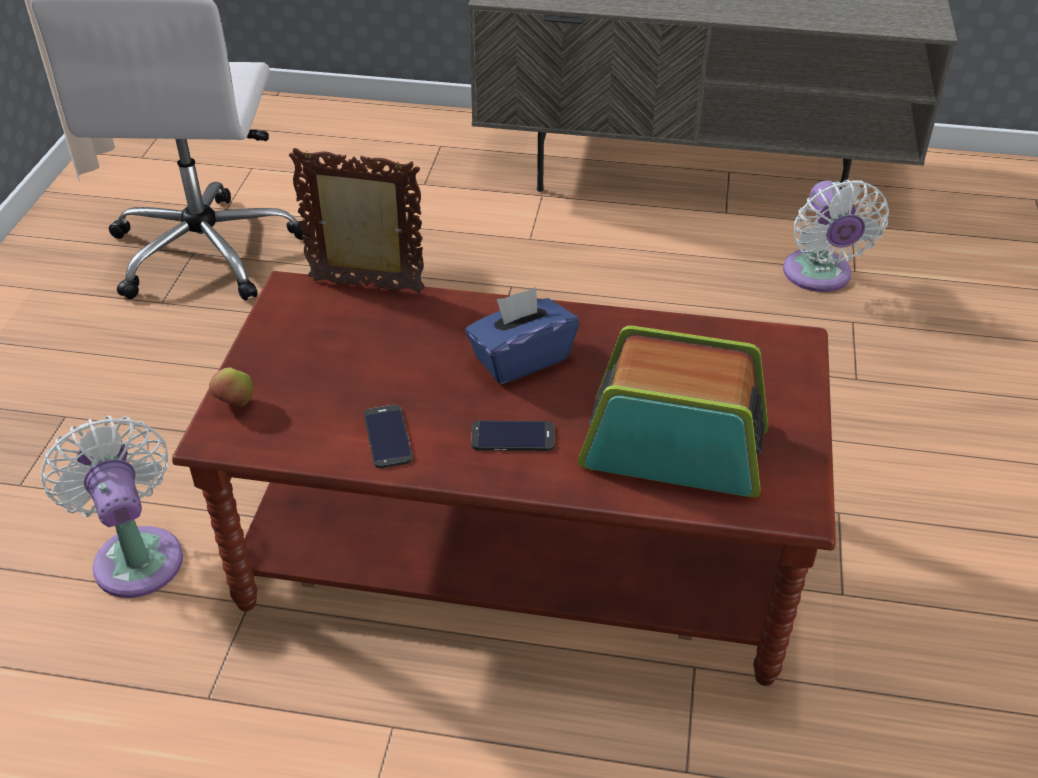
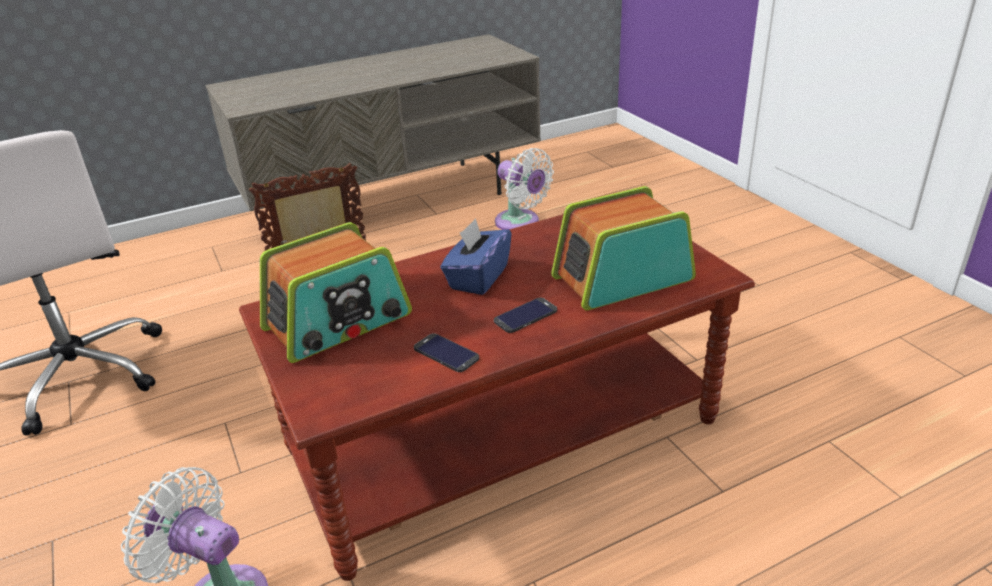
camera: 35 degrees left, 10 degrees down
(235, 404) = (309, 388): apple -> none
(333, 340) = (338, 322): none -> radio

